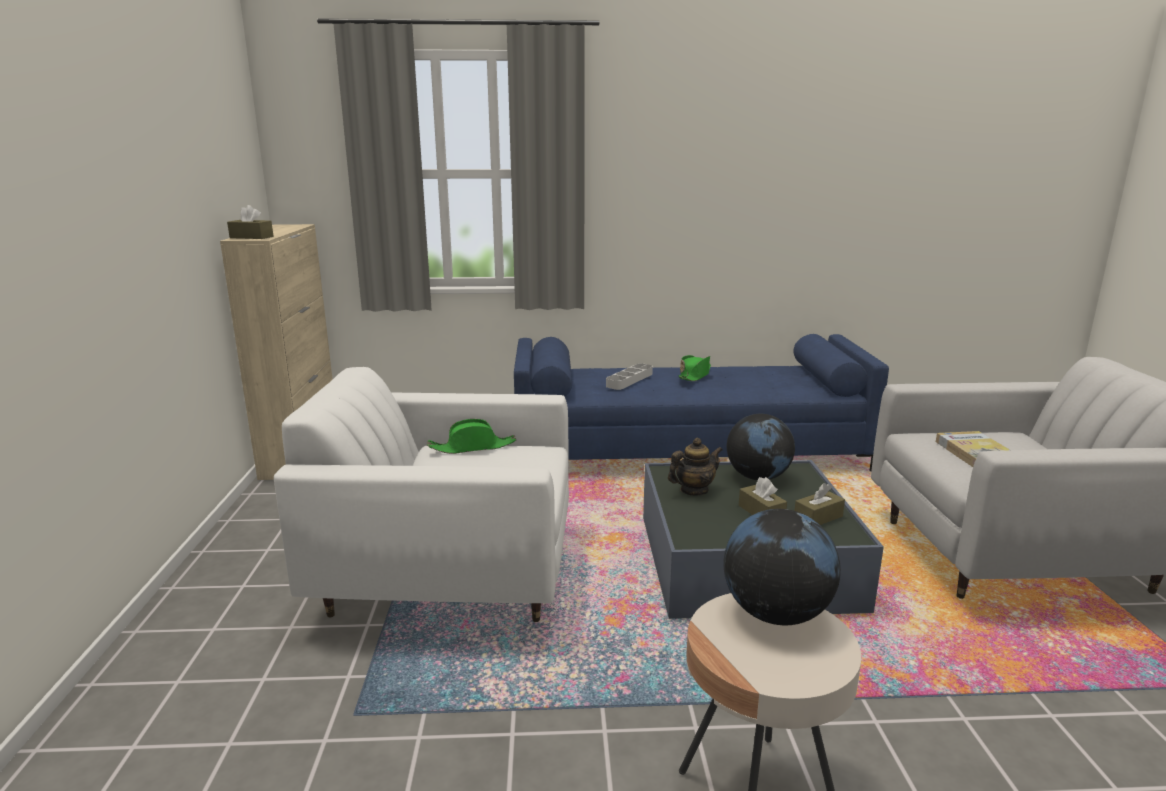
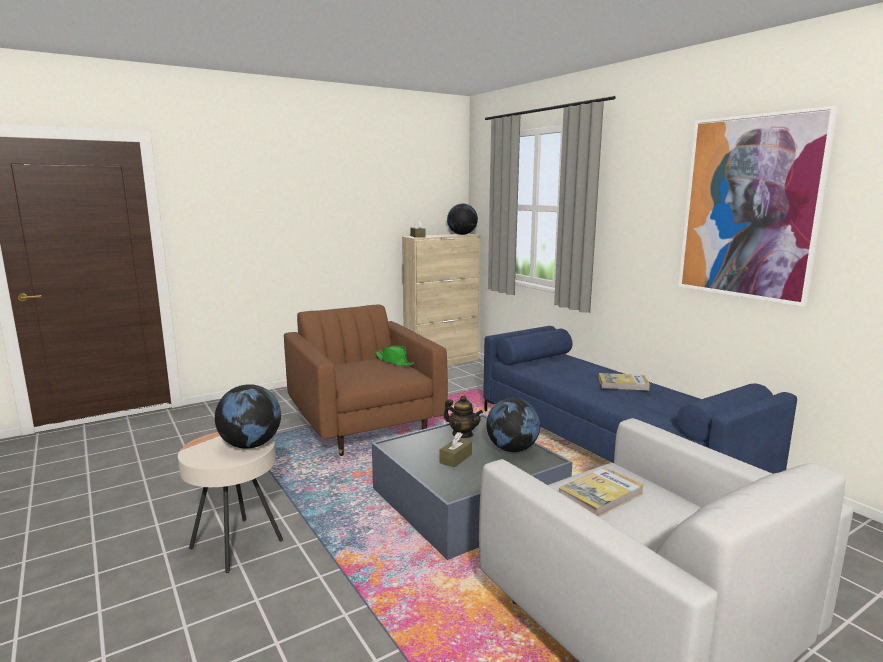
camera: 60 degrees right, 5 degrees down
(288, 226) = (462, 234): none -> globe
(449, 574) = (364, 425): white armchair -> brown armchair
(629, 380) = (573, 371): grey tray -> none
(695, 375) = (623, 384): green hat -> book
(766, 164) = (749, 208): none -> picture
(818, 517) = (471, 478): brown tissue box -> none

